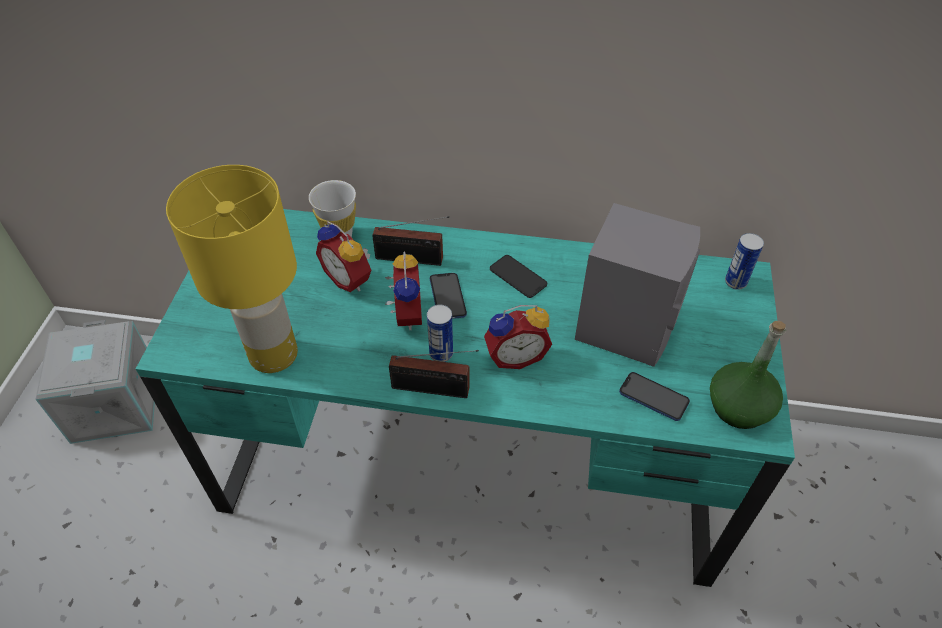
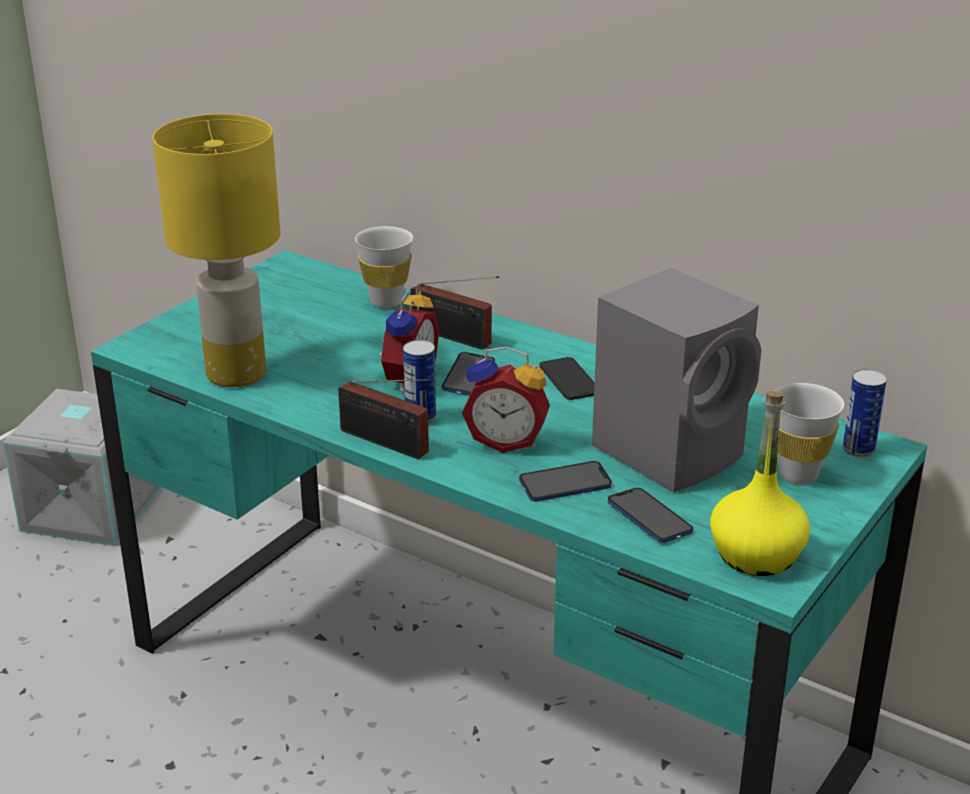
camera: 25 degrees right, 20 degrees down
(350, 278) = (369, 337): alarm clock -> none
(580, 385) = (565, 484): none -> phone
(715, 319) = (798, 475): none -> white cup
(738, 407) = (756, 554): green bottle -> yellow bottle

